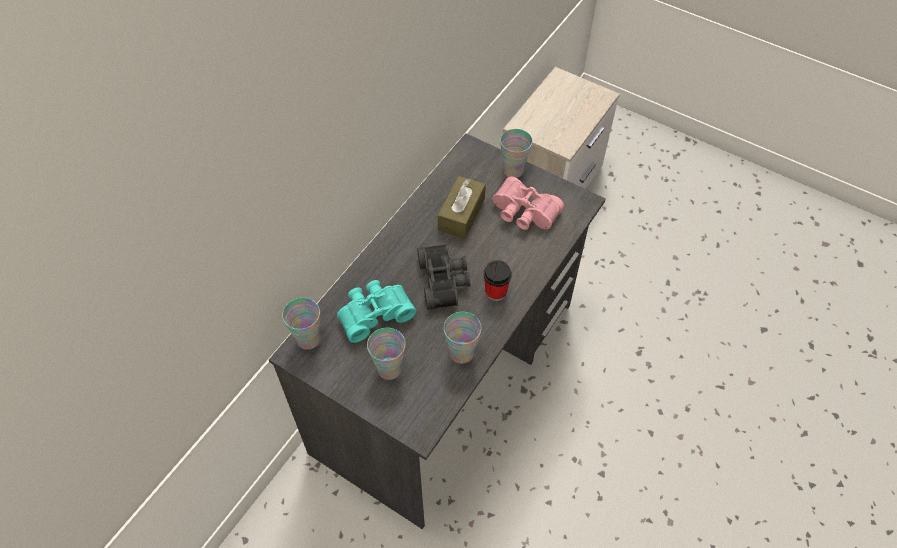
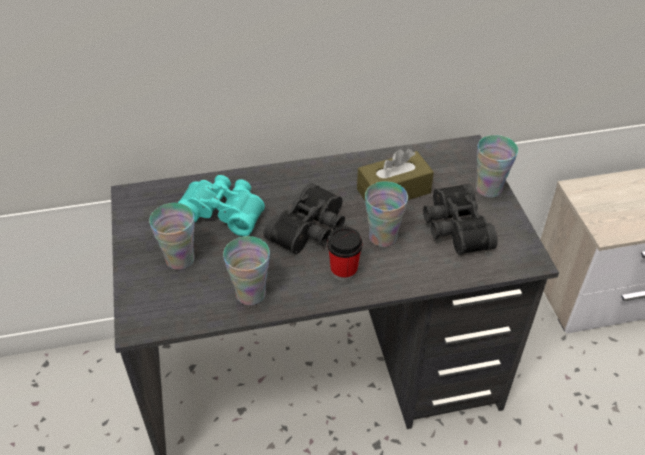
camera: 45 degrees right, 10 degrees down
(308, 339) = (154, 193): cup -> cup (383, 237)
(523, 213) = (453, 228): pink binoculars -> black binoculars

